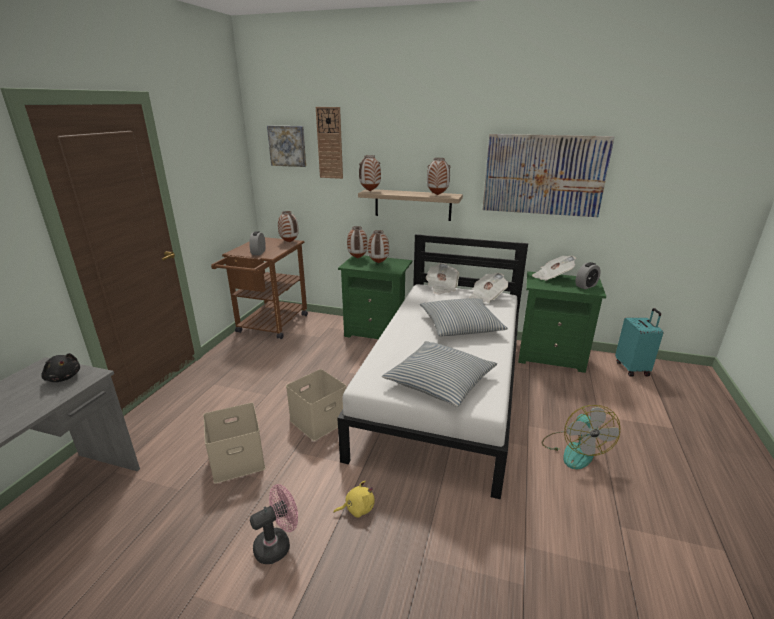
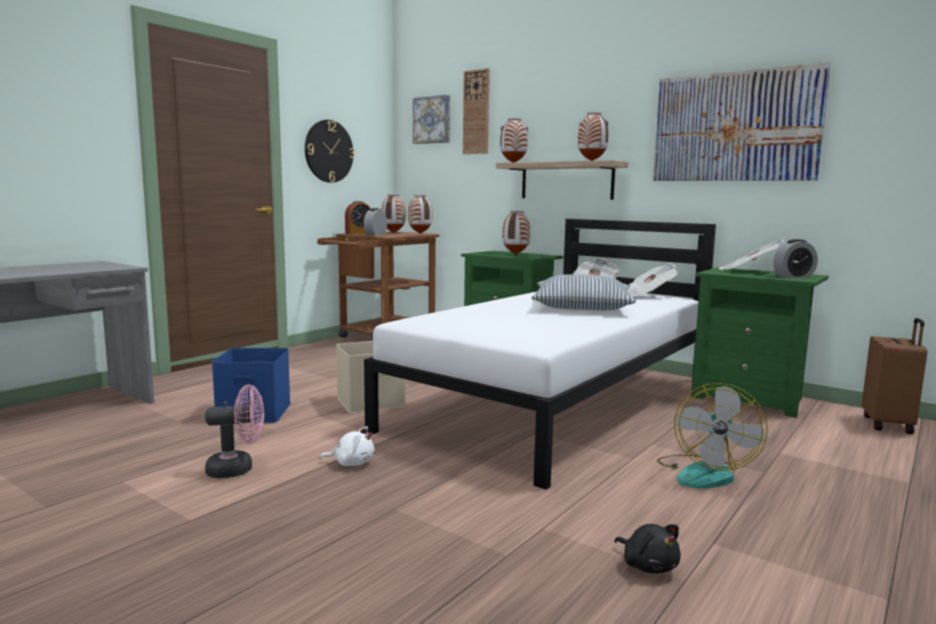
camera: 20 degrees right, 15 degrees down
(64, 377) = (102, 266): black plush toy -> black plush toy (648, 565)
(206, 185) = (328, 151): none -> wall clock
(238, 459) = (256, 412): beige storage box -> blue storage box
(241, 250) = (359, 233): none -> alarm clock
(357, 258) = (494, 251): vase -> vase (393, 232)
(357, 508) = (351, 463): yellow plush toy -> white plush toy
(439, 381) = (499, 329): pillow -> none
(632, 368) = (888, 424): turquoise suitcase -> brown suitcase

